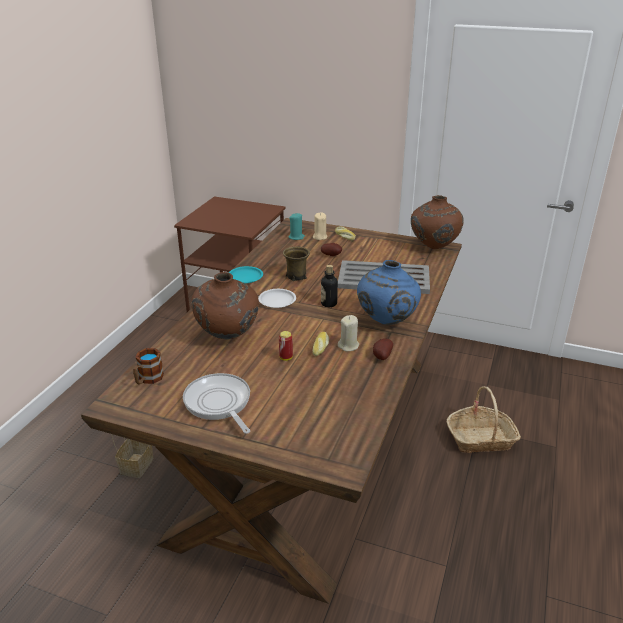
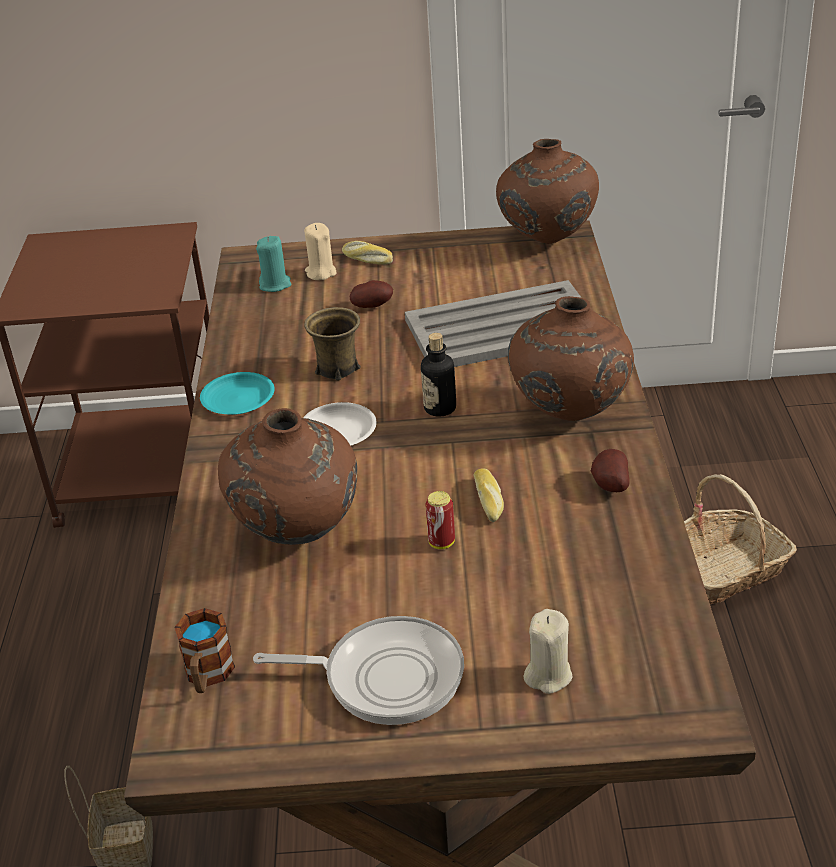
camera: 20 degrees left, 5 degrees up
(219, 403) = (385, 677): frying pan -> frying pan turned 150 degrees clockwise
(348, 346) = (537, 482): beige candle -> beige candle (548, 675)
(386, 322) = (569, 415): blue vase -> brown vase

